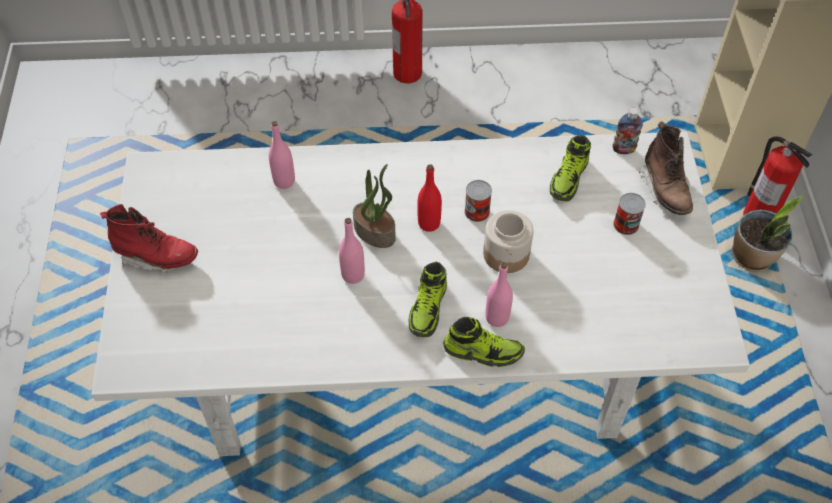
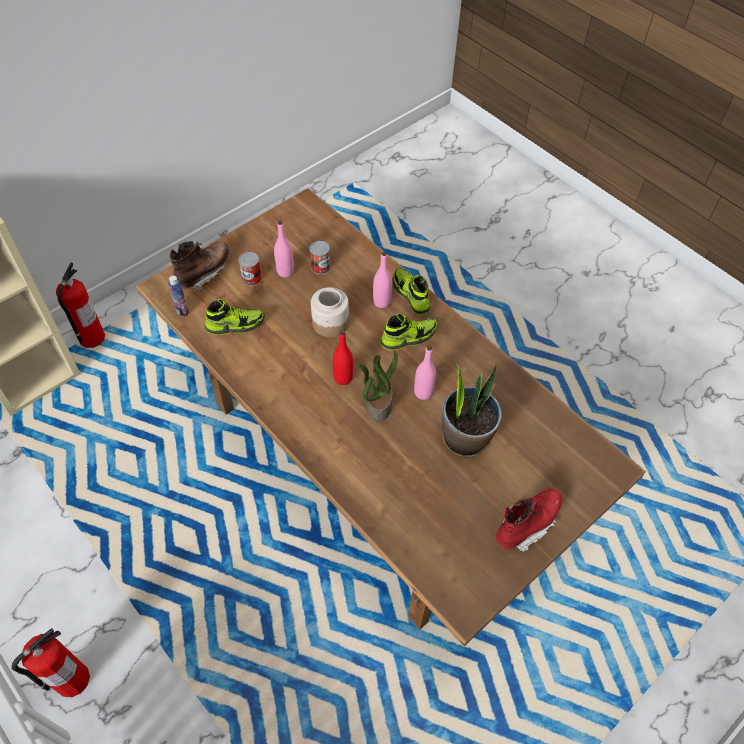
camera: 130 degrees left, 0 degrees up
(156, 256) = (526, 524): red boot -> red boot turned 75 degrees clockwise
(284, 181) = (387, 493): pink bottle -> pink bottle (285, 271)
(418, 360) = (367, 461): white dining table -> brown dining table
(477, 211) = (309, 358): can -> can (320, 267)
(752, 256) = (132, 327): potted plant -> potted plant (465, 437)

